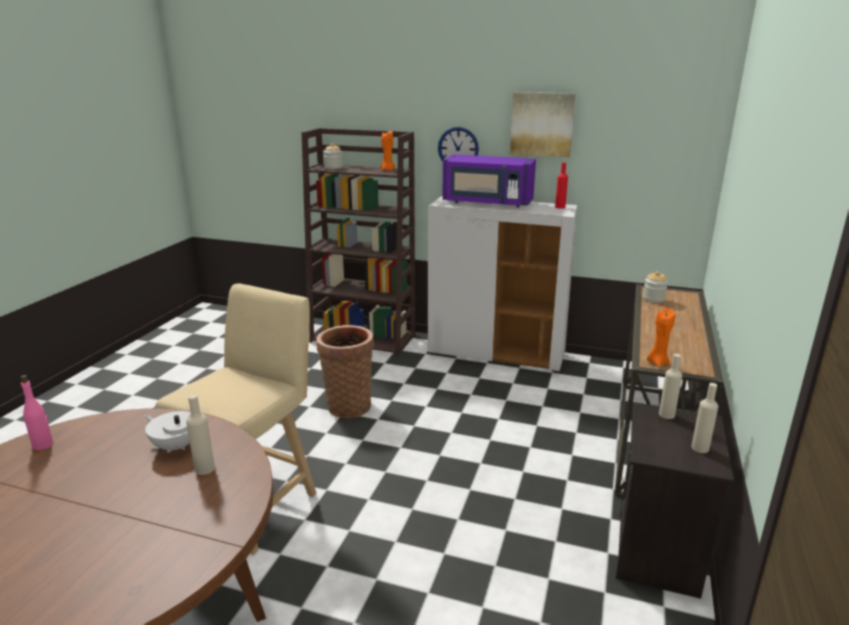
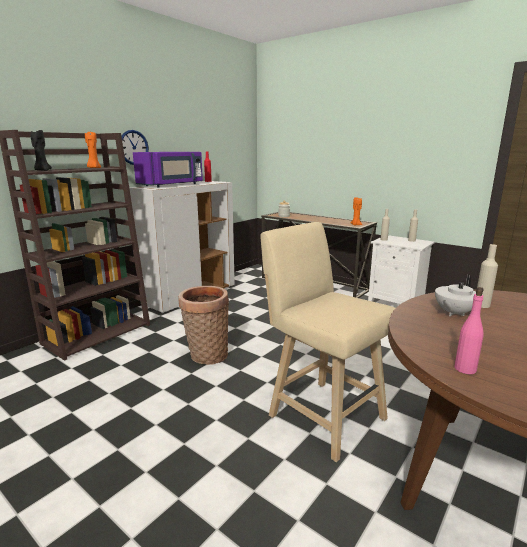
camera: 70 degrees left, 5 degrees down
(333, 167) = (42, 170): jar -> black candle
(542, 124) = (183, 127): picture -> none
(659, 554) = (396, 303): black nightstand -> white nightstand

